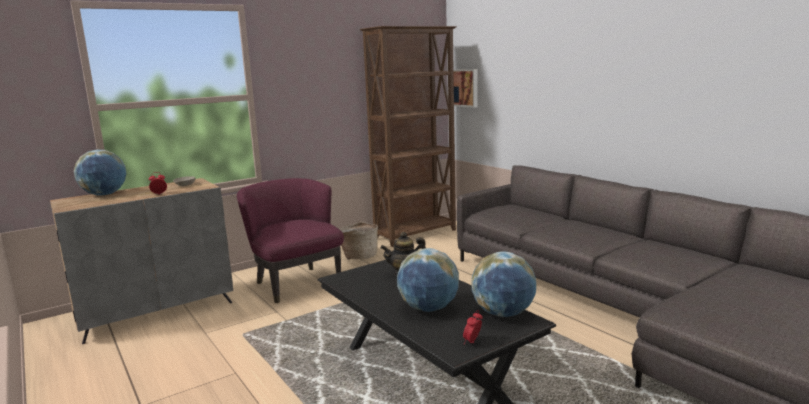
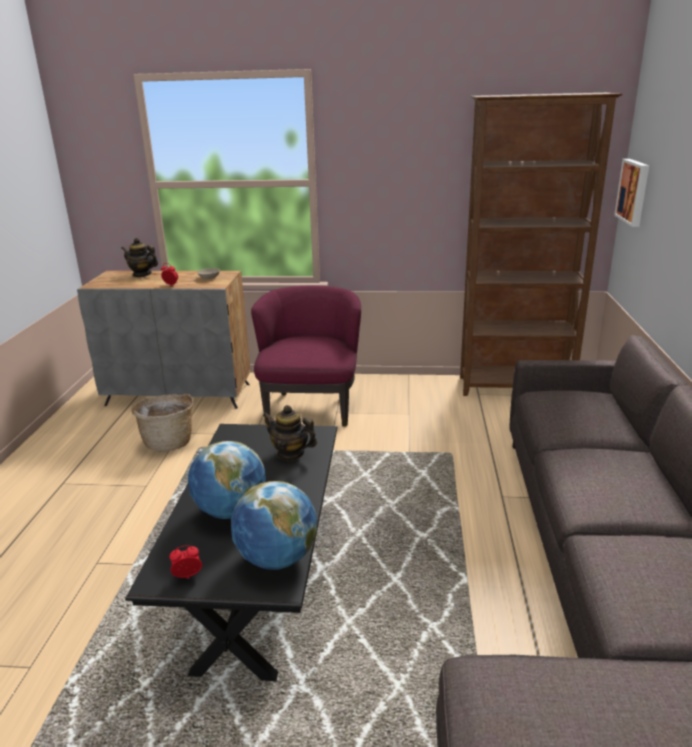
camera: 40 degrees right, 10 degrees up
(104, 195) = (142, 274): globe -> teapot
(359, 256) = (412, 396): basket -> basket (169, 442)

